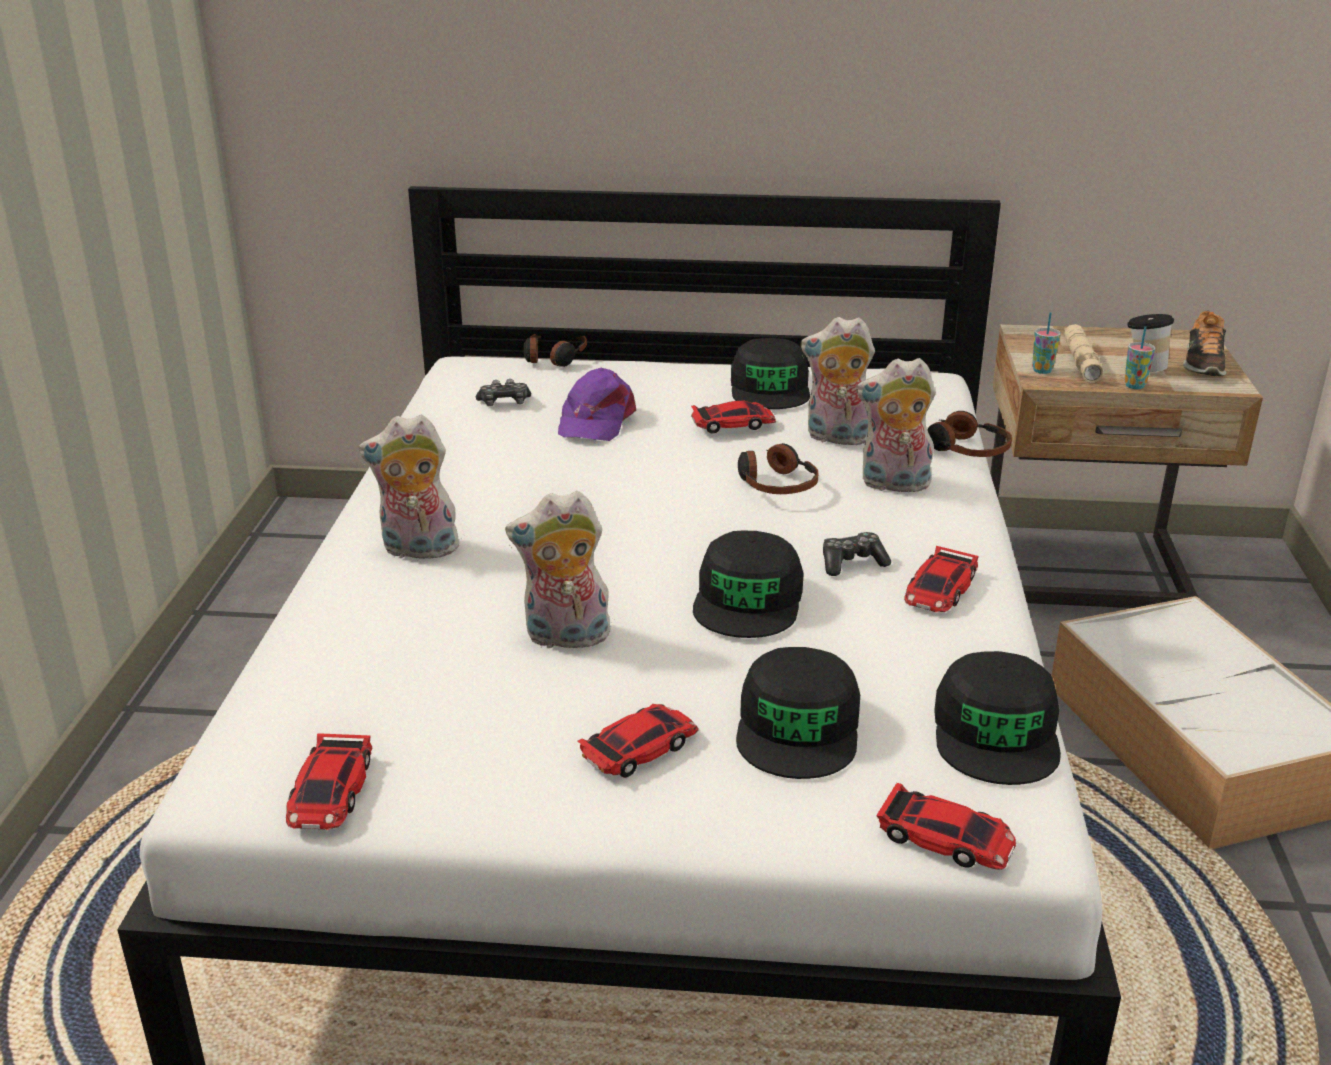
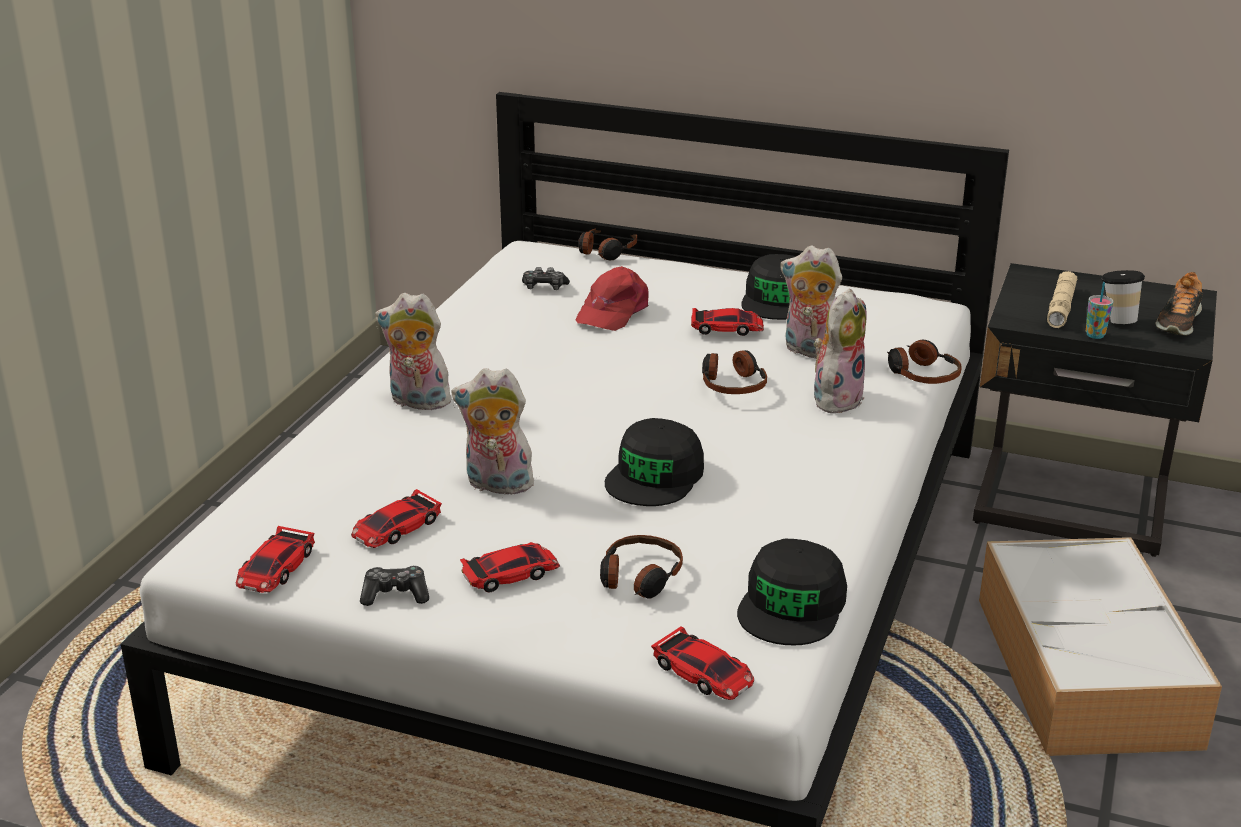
camera: 15 degrees right, 0 degrees up
(595, 420) = (613, 311): purple cap -> red cap
(799, 728) = (639, 578): black cap -> headphones
(852, 563) = (758, 458): game controller -> game controller (395, 594)
(893, 485) = (836, 398): plush toy -> plush toy turned 105 degrees clockwise
(940, 589) = (820, 490): toy car -> toy car (397, 528)
(1042, 370) = (1017, 311): cup -> none
(1086, 575) = (1072, 508): beige nightstand -> black nightstand

